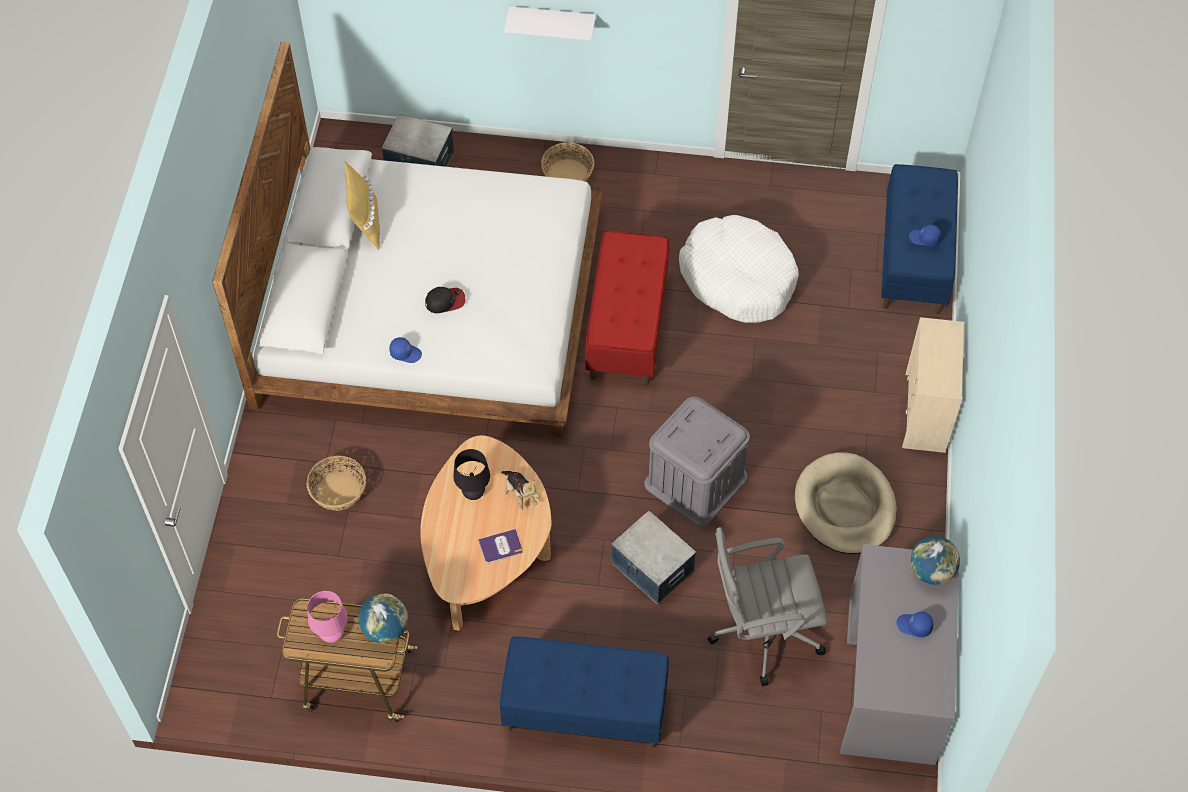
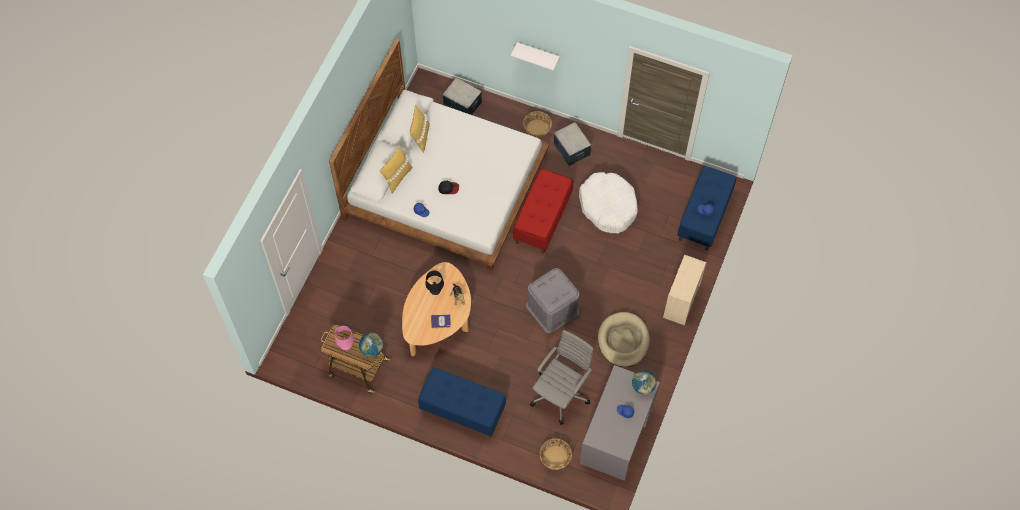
camera: 15 degrees right, 5 degrees up
(338, 491) = (374, 272): basket -> basket (555, 457)
(342, 304) = (397, 177): none -> yellow pillow
(652, 568) = (516, 348): storage box -> storage box (571, 150)
(762, 631) = (561, 393): grey office chair -> grey office chair turned 120 degrees clockwise

